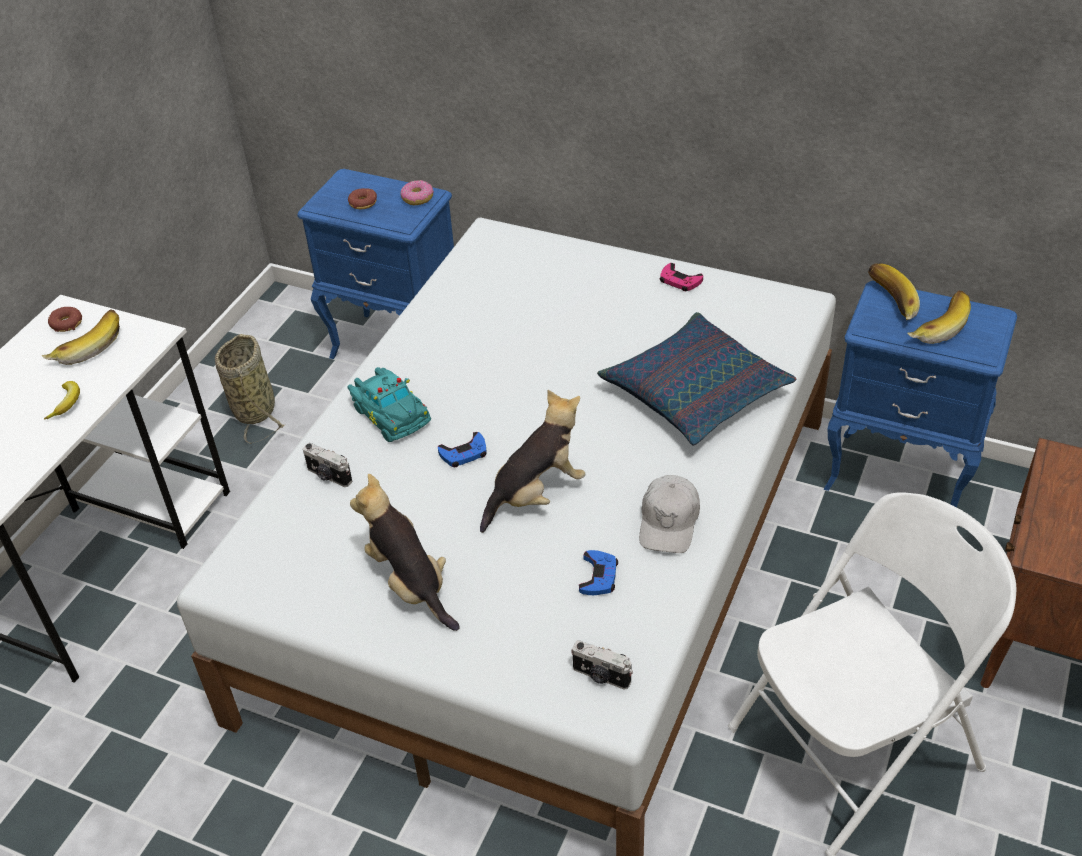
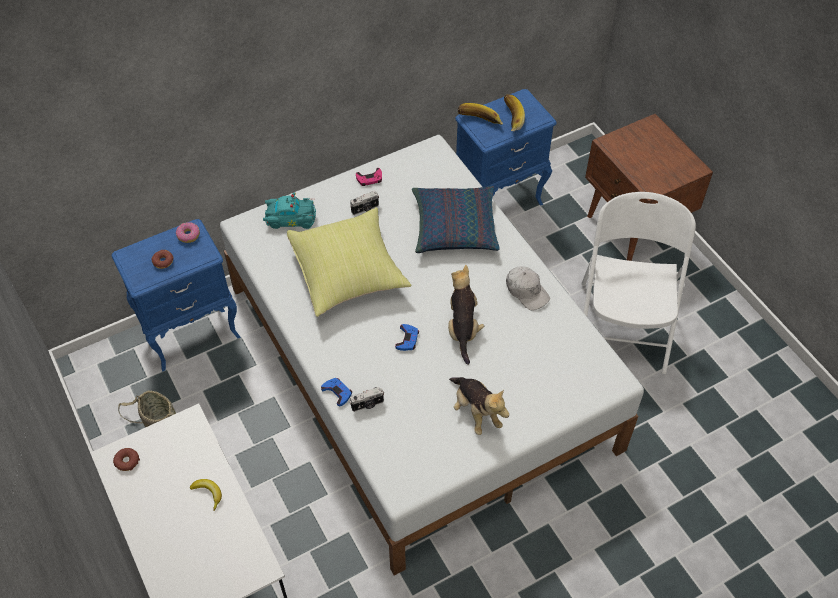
camera: 55 degrees left, 10 degrees up
(87, 346) = (162, 460): banana -> none
(391, 413) = (346, 352): turquoise toy car -> turquoise toy car (289, 217)
(410, 584) = (475, 412): plush toy -> plush toy turned 120 degrees counterclockwise
(512, 348) = (349, 274): none -> yellow pillow
(598, 576) = (536, 337): blue game controller -> blue game controller (337, 392)
(601, 676) = (593, 373): camera -> camera (365, 209)

